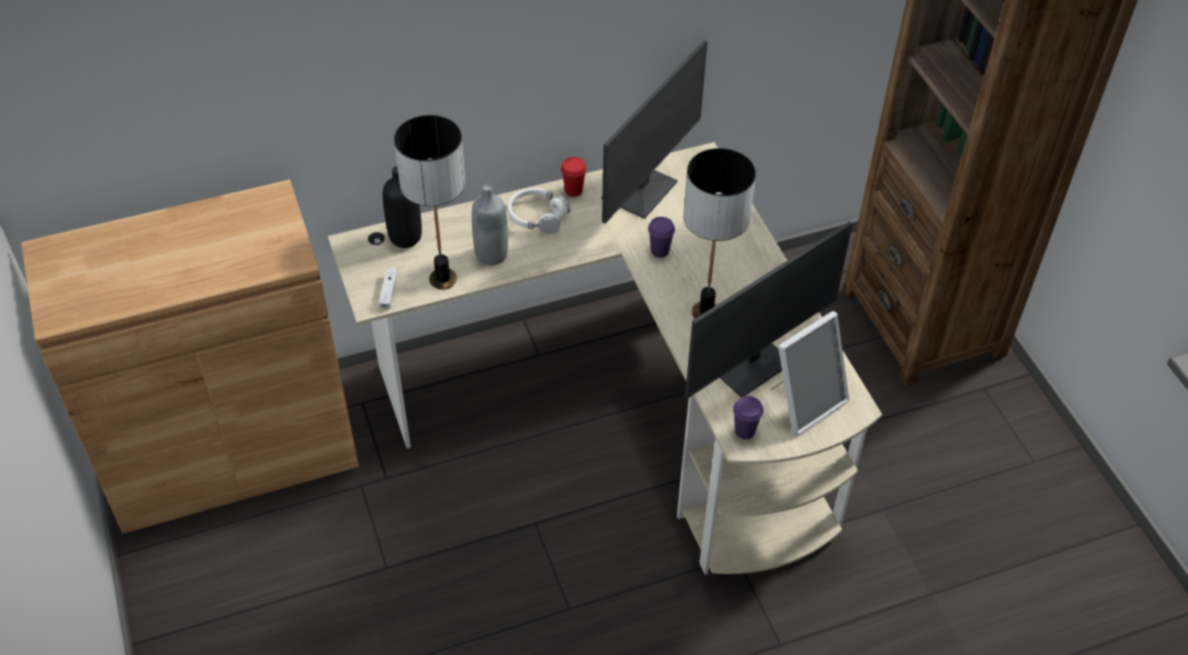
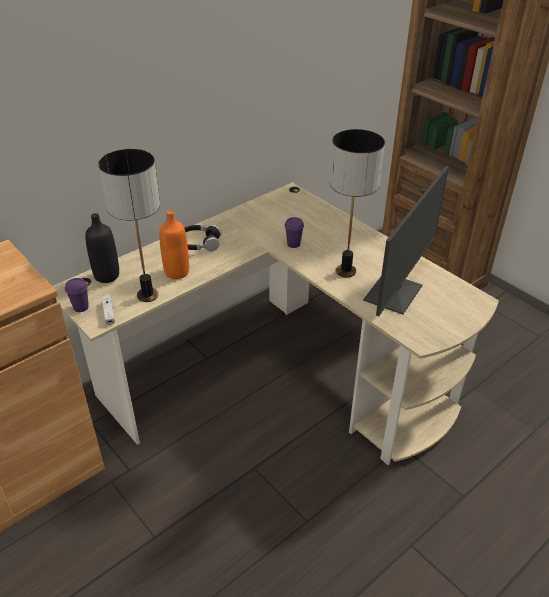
camera: 20 degrees left, 10 degrees down
(491, 255) = (177, 272): grey bottle -> orange bottle
(537, 216) = (198, 243): white headphones -> black headphones
(573, 190) = (216, 224): red cup -> none
(641, 190) = (261, 215): monitor -> none
(744, 431) = (419, 334): purple cup -> purple cup (81, 307)
(804, 402) = (445, 306): picture frame -> none

